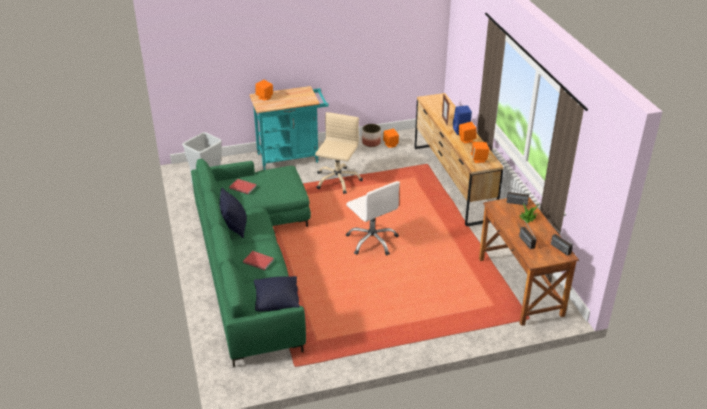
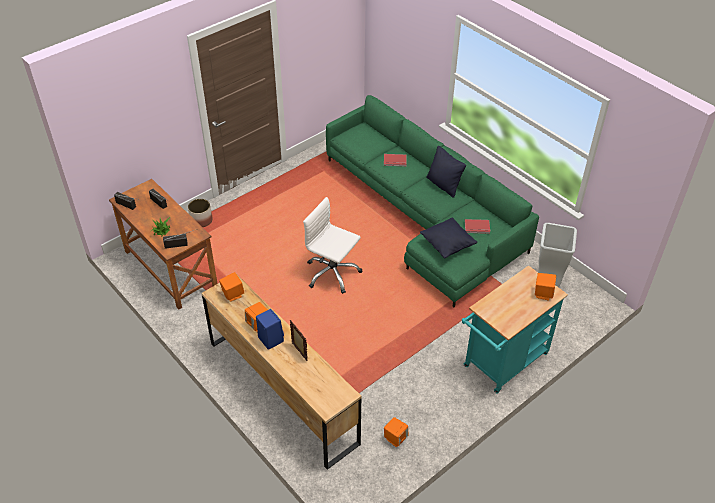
camera: 155 degrees right, 10 degrees up
(277, 302) = (354, 136): black pillow -> black pillow (447, 245)
(337, 180) = (420, 343): beige office chair -> none
(371, 142) = (423, 432): planter -> planter (201, 220)

